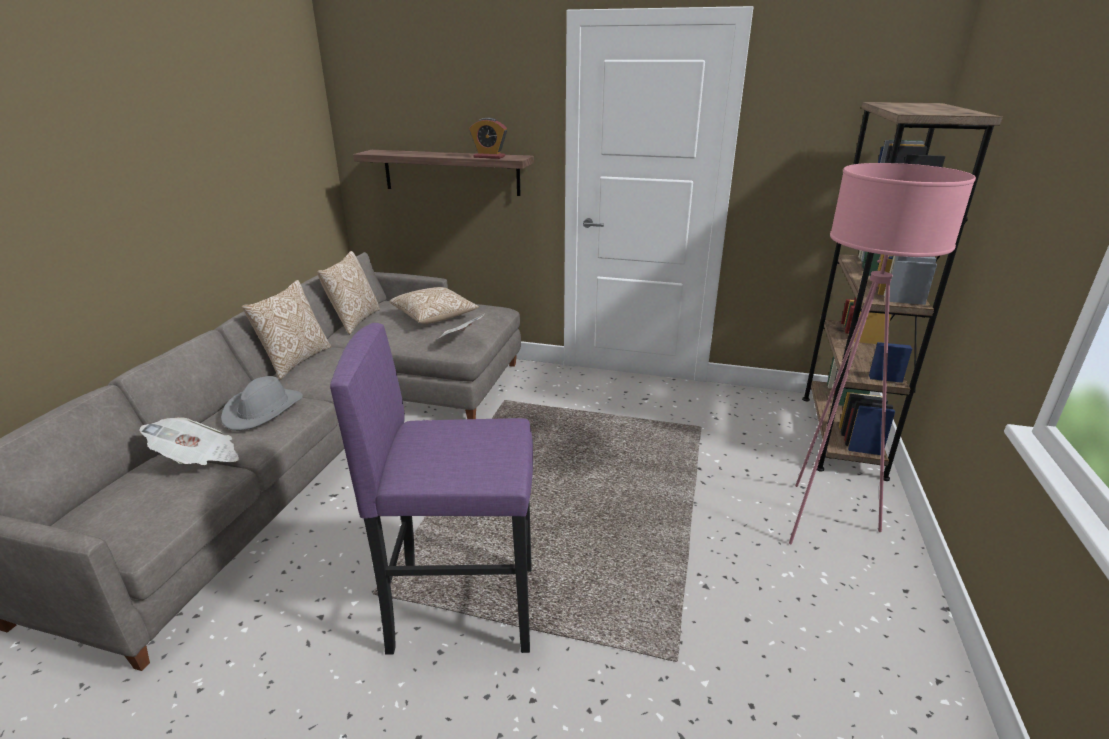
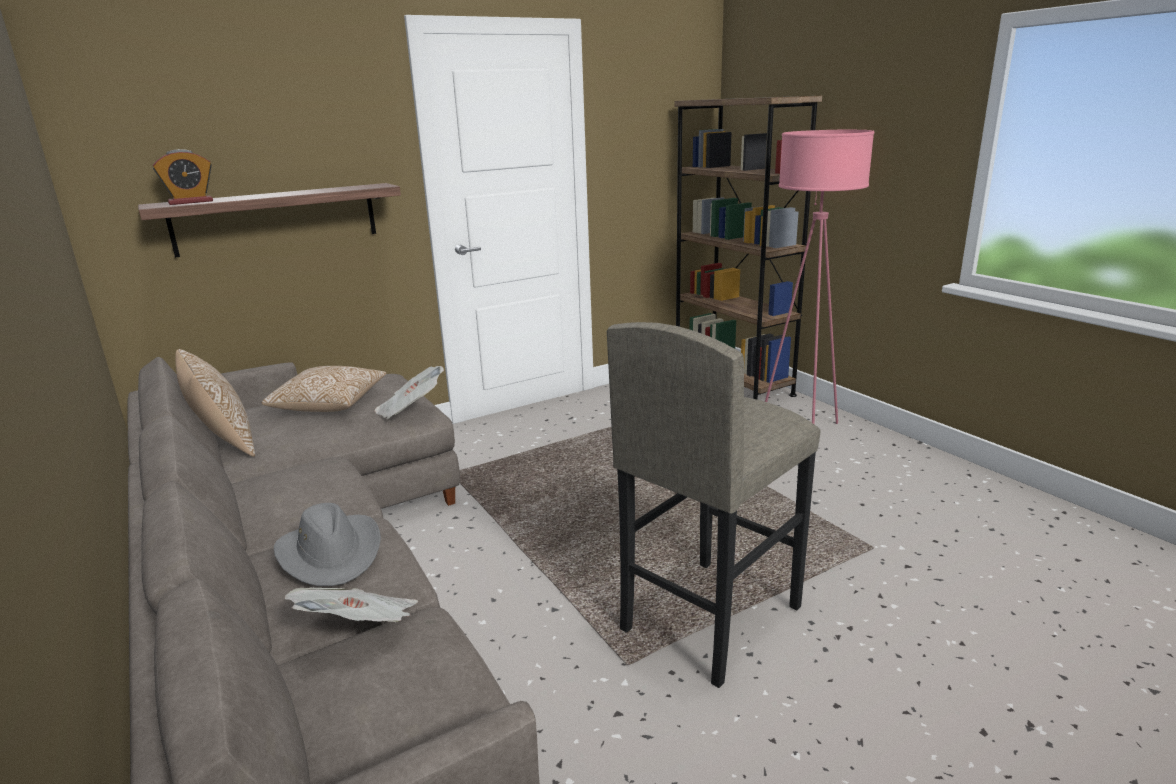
camera: 45 degrees left, 5 degrees down
(295, 361) = (243, 505): pillow -> none
(463, 606) = (709, 618): purple stool -> grey stool
(489, 157) = (346, 188): alarm clock -> alarm clock (190, 202)

